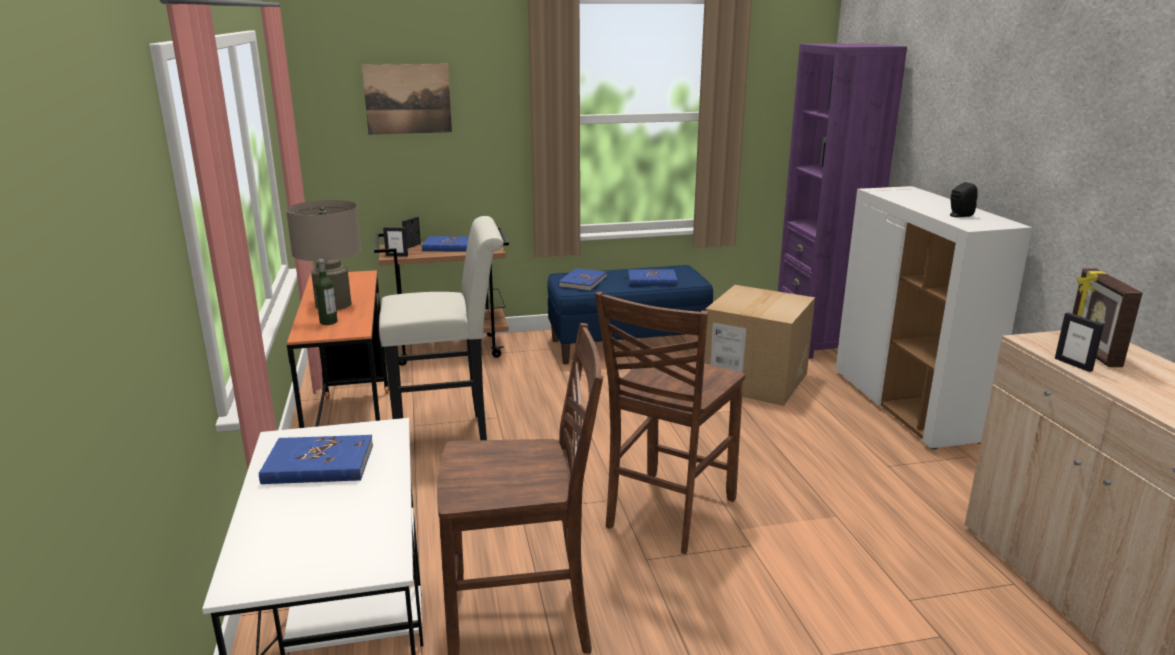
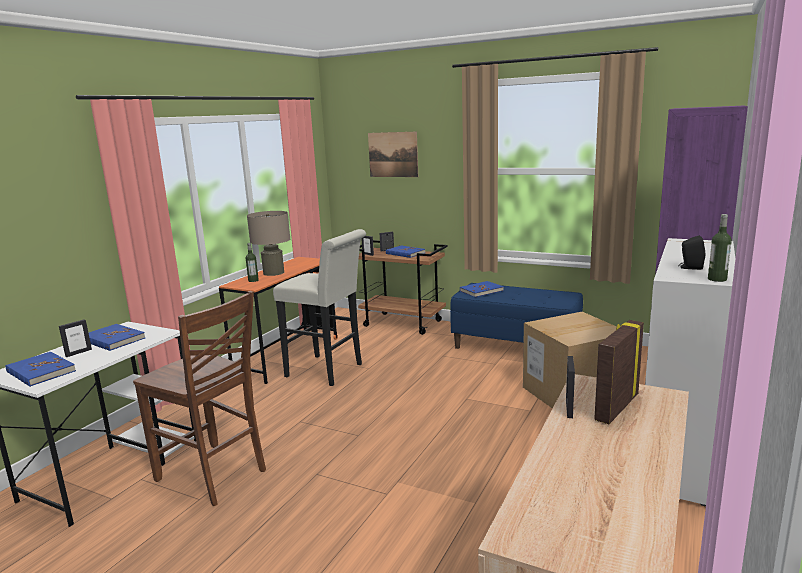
camera: 40 degrees right, 5 degrees down
(308, 501) = (78, 353): none -> picture frame
(652, 280) = (531, 298): blue book -> blue book (40, 372)
(667, 513) = (370, 454): brown chair -> none
(1004, 223) = (717, 279): none -> bottle

